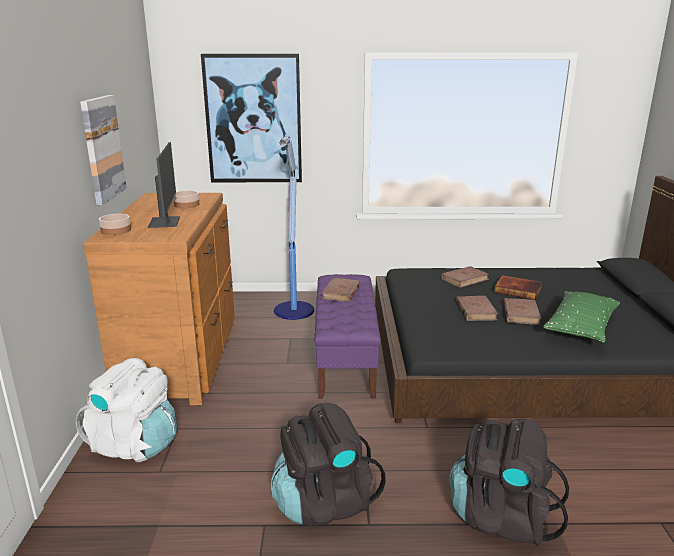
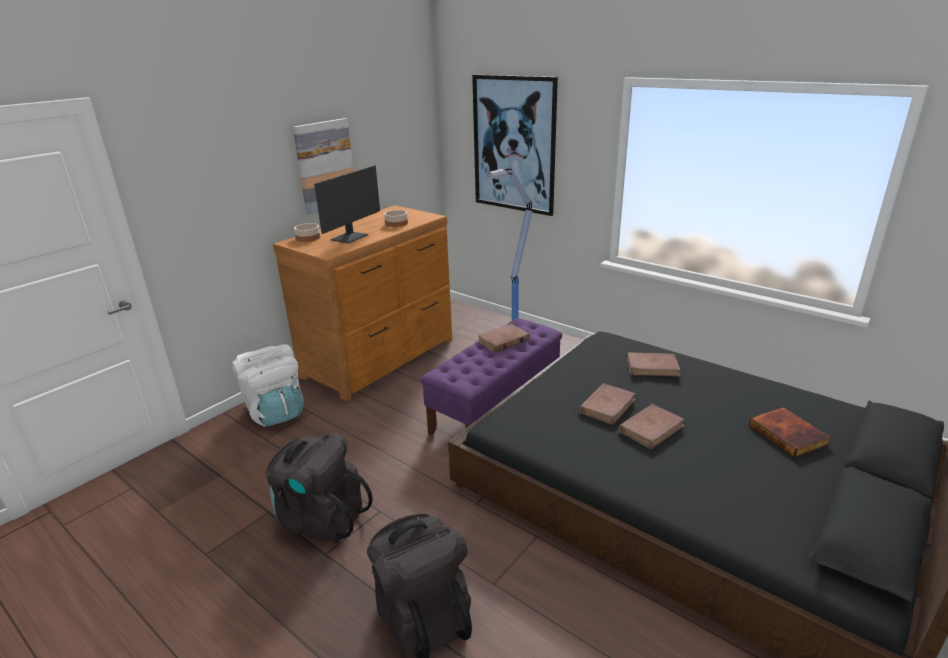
camera: 40 degrees right, 5 degrees up
(518, 290) = (697, 400): book -> book (789, 435)
(580, 328) = (697, 473): green pillow -> none

